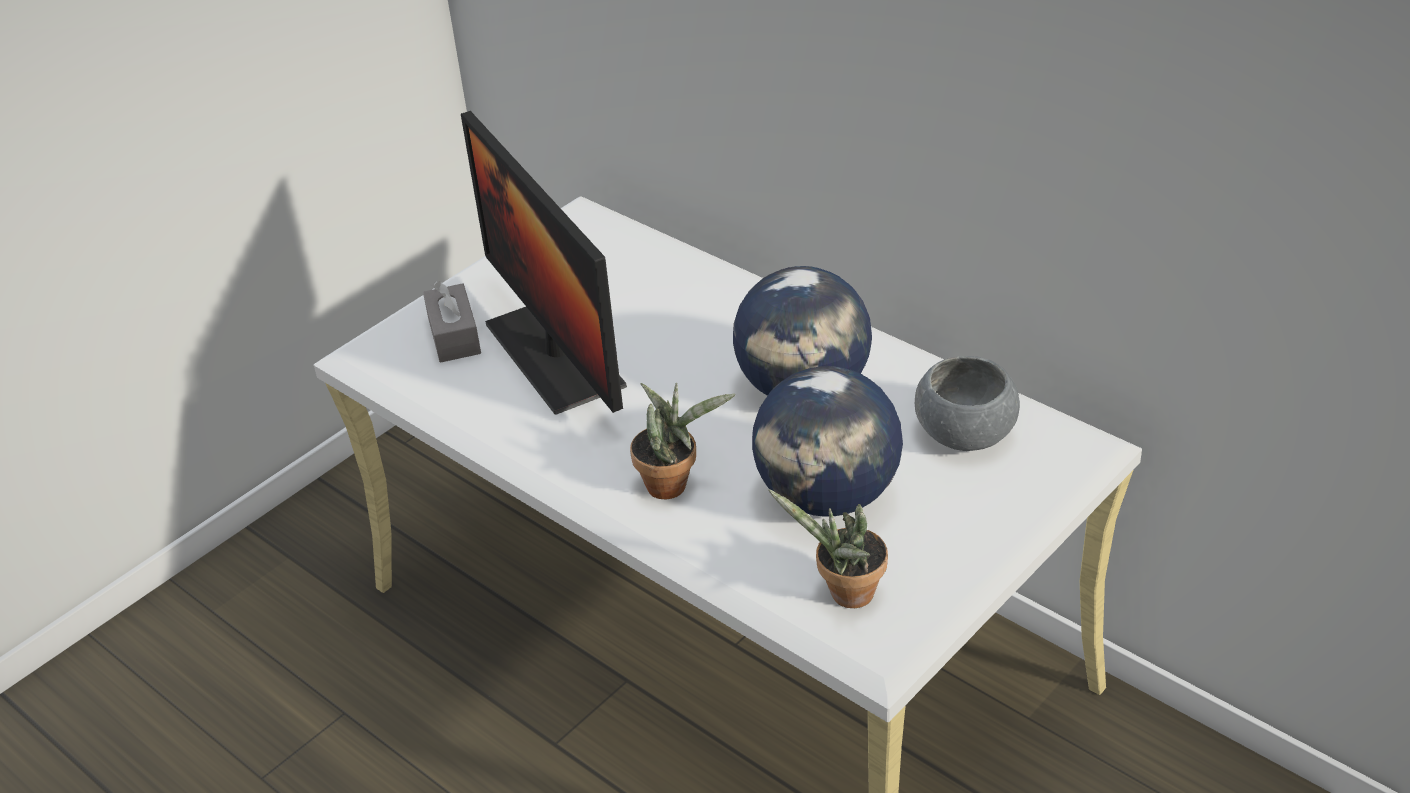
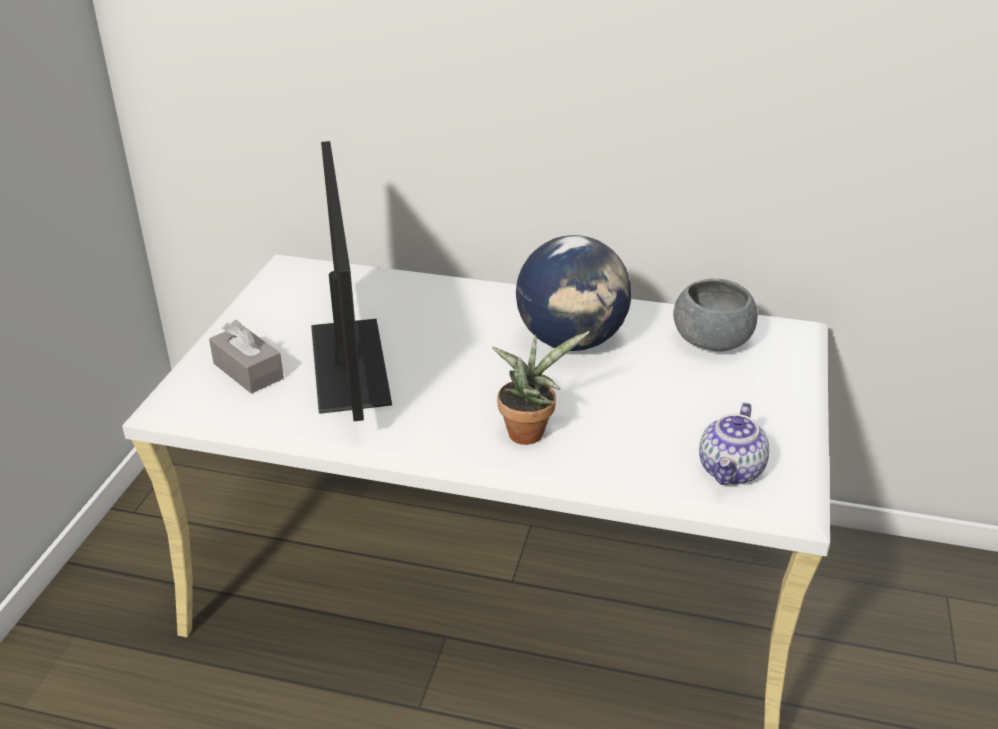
camera: 30 degrees left, 5 degrees down
(554, 355) = (349, 364): monitor -> monitor turned 135 degrees counterclockwise
(827, 497) = (655, 408): globe -> none
(845, 595) = (731, 471): potted plant -> teapot

